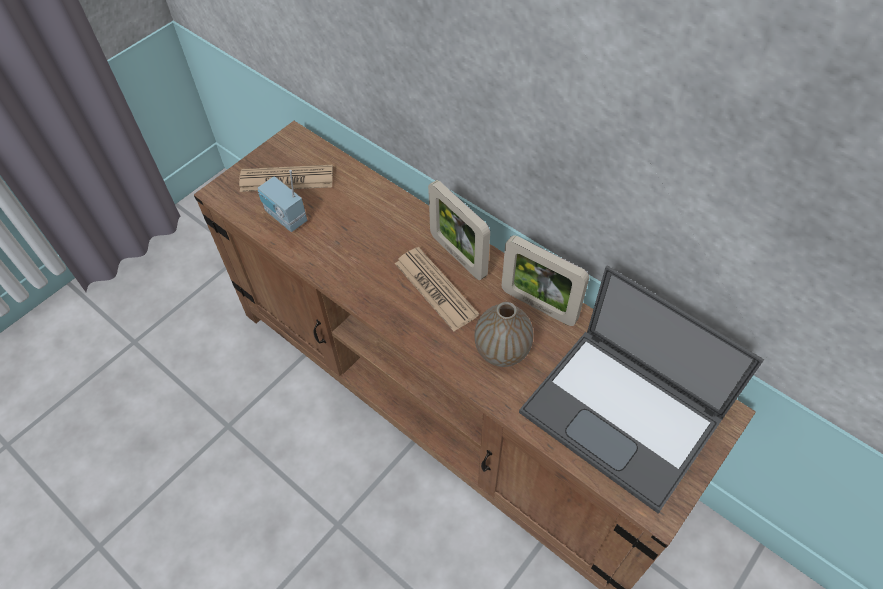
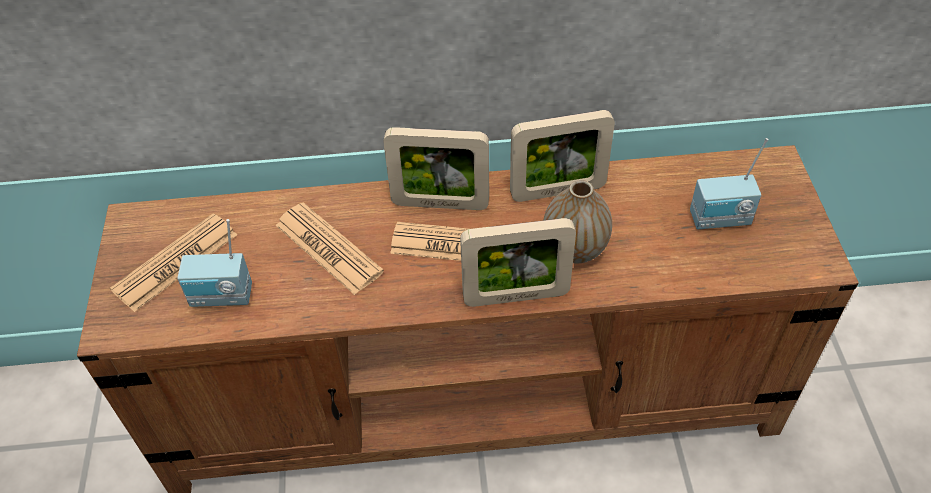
camera: 45 degrees left, 5 degrees down
(366, 233) = (328, 249): none -> newspaper
(430, 349) = (516, 296): none -> picture frame
(623, 416) = (720, 220): laptop -> radio

